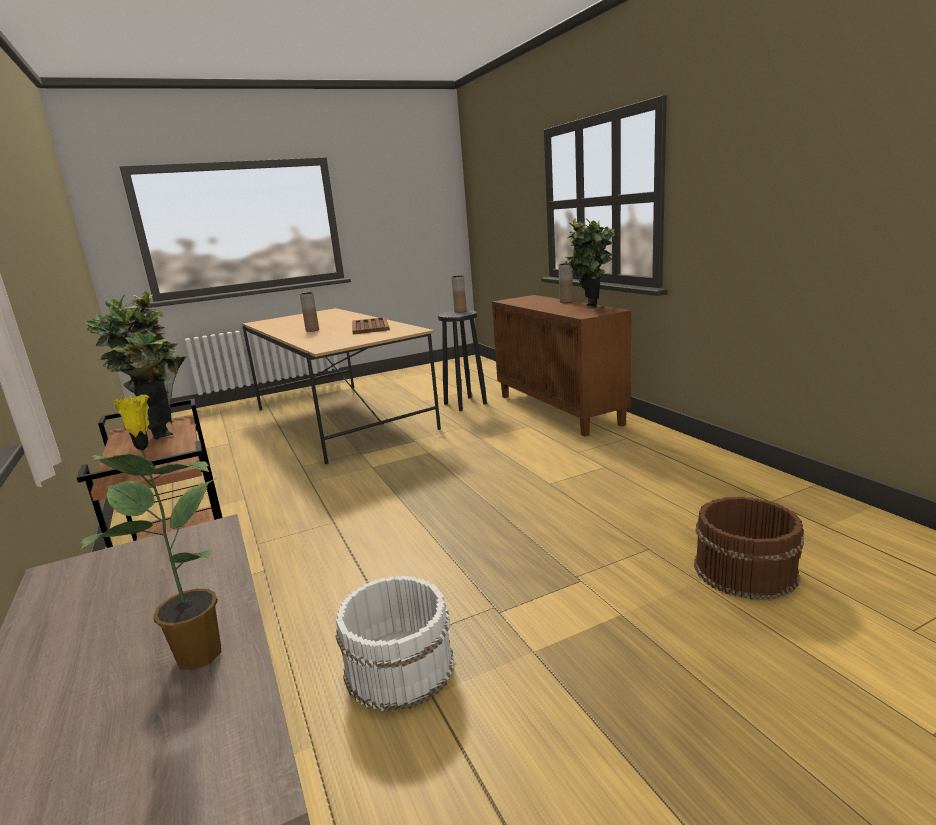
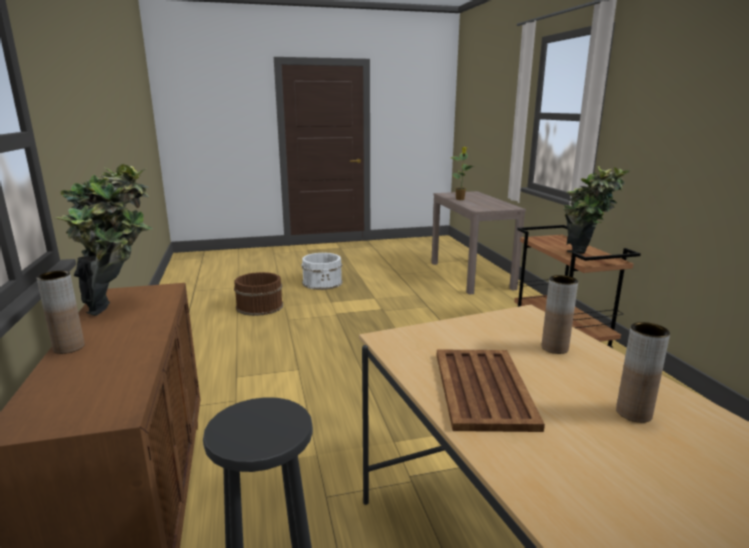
camera: 170 degrees left, 0 degrees up
(398, 667) = (429, 301): white bucket -> white bucket (322, 282)
(460, 311) = (240, 437): brown vase -> brown vase (554, 348)

